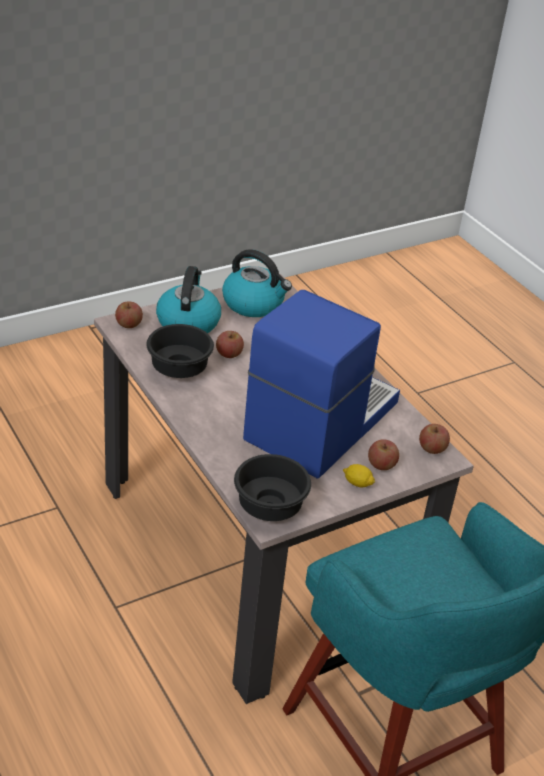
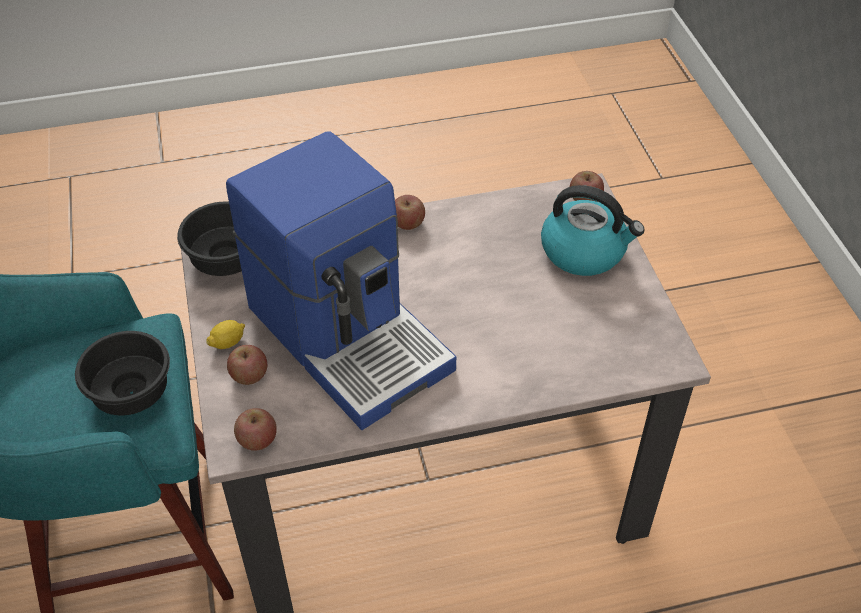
camera: 110 degrees right, 10 degrees up
(177, 367) = (488, 227): black bowl -> black bowl (134, 391)
(229, 354) = (508, 278): apple -> apple (408, 223)
(254, 304) = (624, 327): kettle -> none

